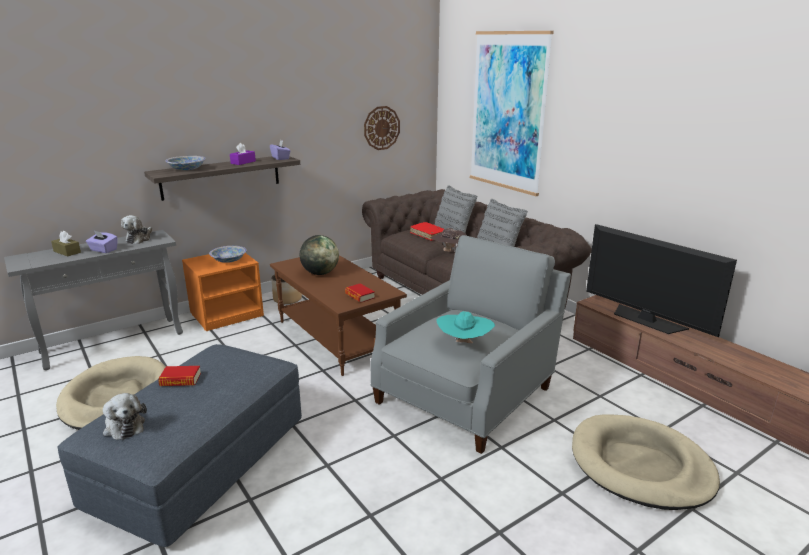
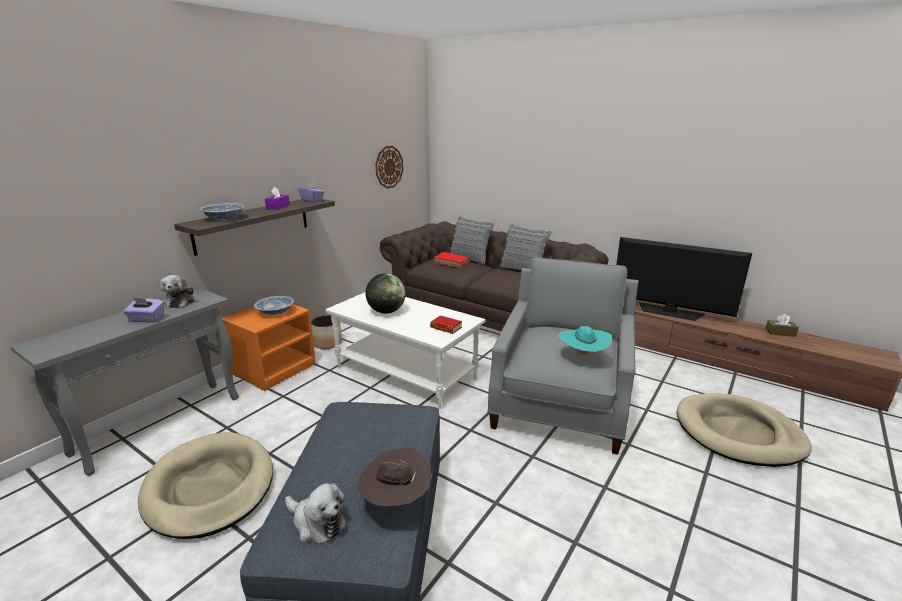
camera: 20 degrees left, 0 degrees up
(67, 252) = (98, 328): brown tissue box -> brown tissue box (780, 332)
(180, 380) = (336, 451): book -> none
(338, 338) = (406, 372): brown coffee table -> white coffee table
(448, 251) = (483, 276): brown hat -> brown hat (395, 500)
(508, 112) = (510, 146): picture -> none

